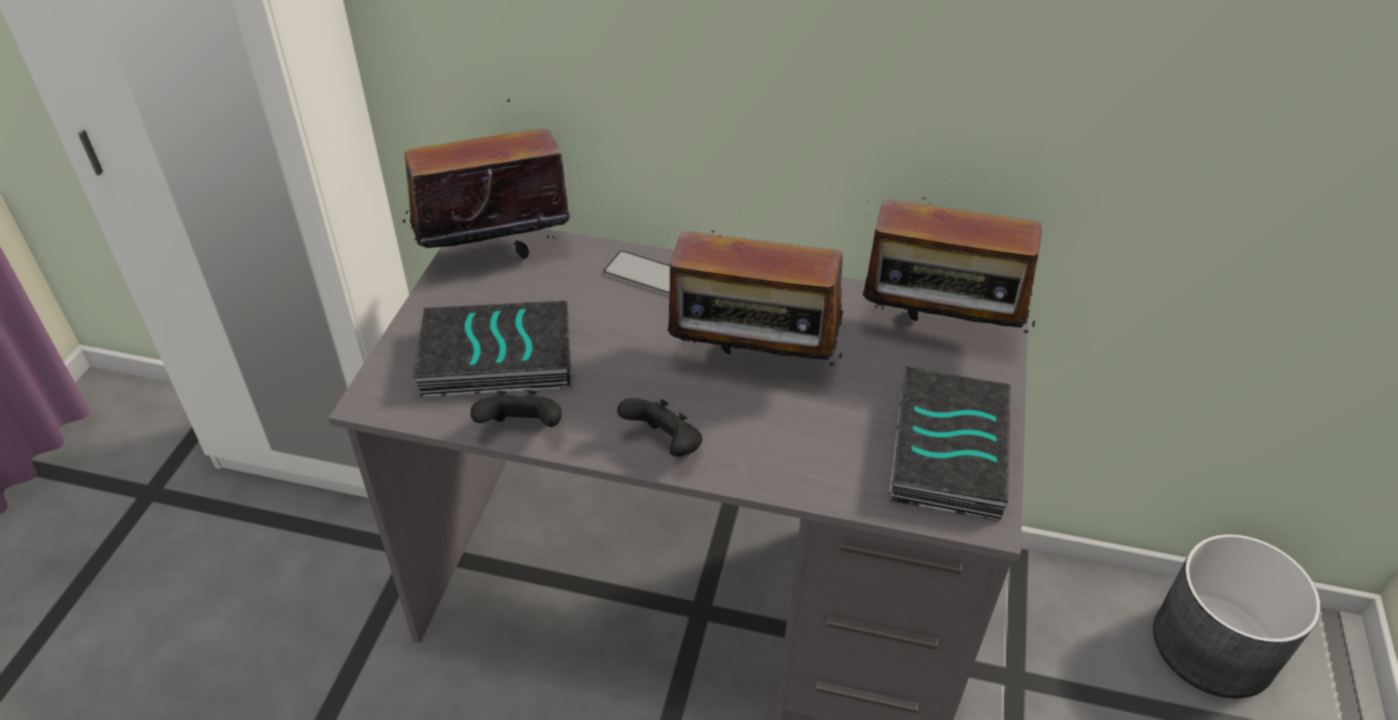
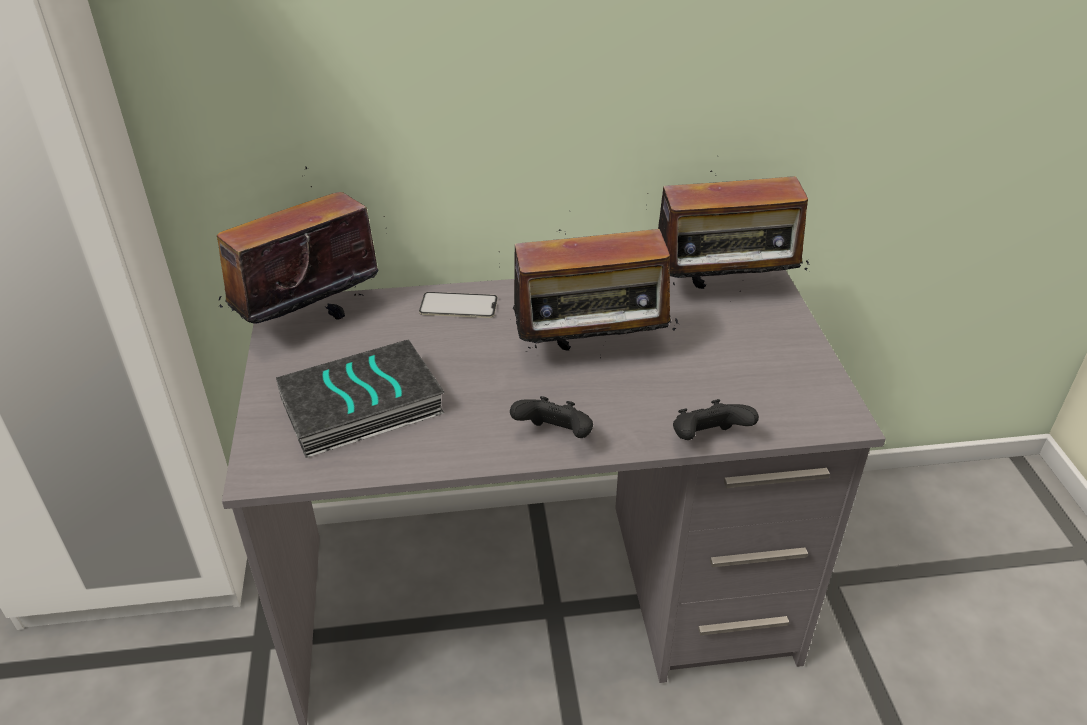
camera: 20 degrees left, 5 degrees down
(522, 429) = (419, 459): black game controller -> black game controller (707, 440)
(945, 449) = (782, 377): book -> none
(1214, 644) = (955, 507): grey planter -> none

